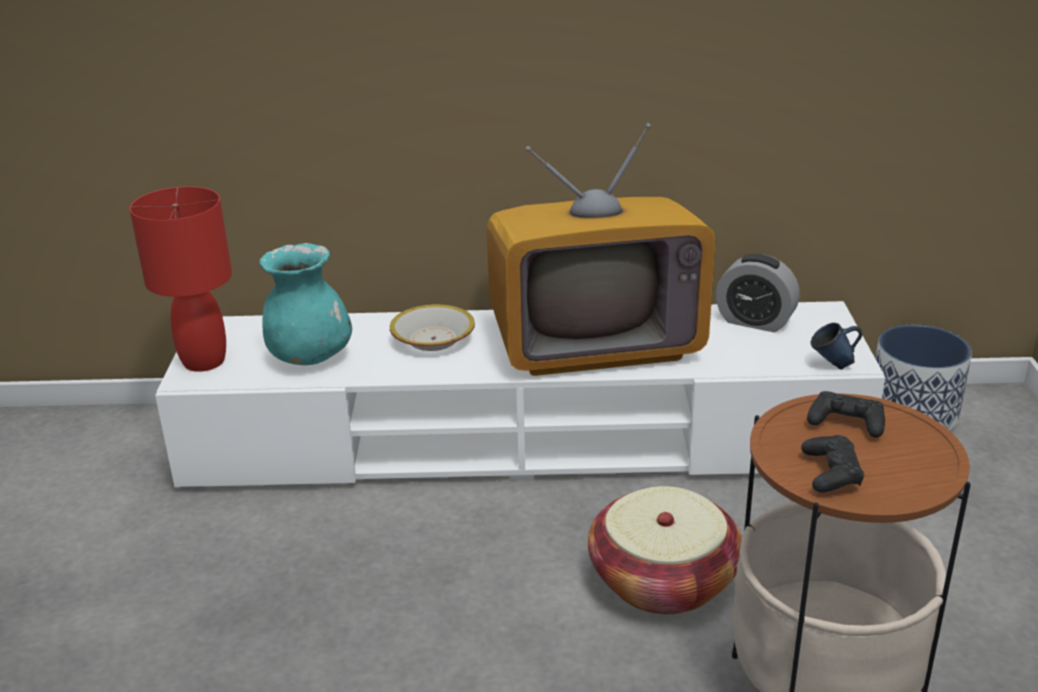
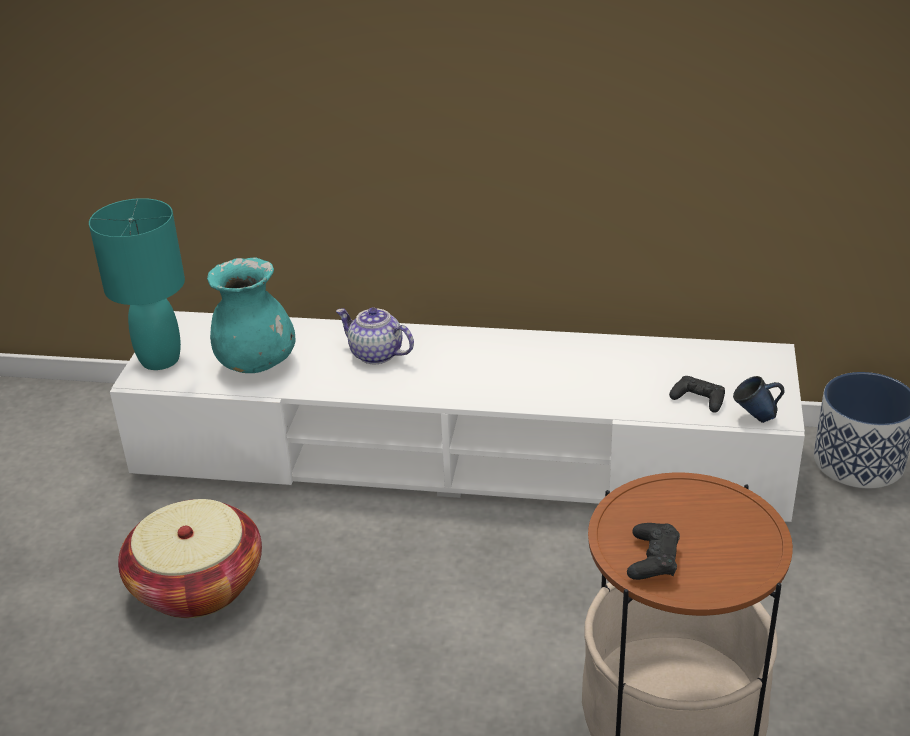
camera: 10 degrees right, 5 degrees up
(203, 361) = (159, 359): red table lamp -> turquoise table lamp
(433, 340) = (375, 354): bowl -> teapot
(594, 341) = (528, 369): television -> none
(663, 580) = (553, 615): basket -> basket (197, 585)
(755, 321) = (694, 360): alarm clock -> none
(846, 422) = (690, 506): black game controller -> black game controller (698, 399)

